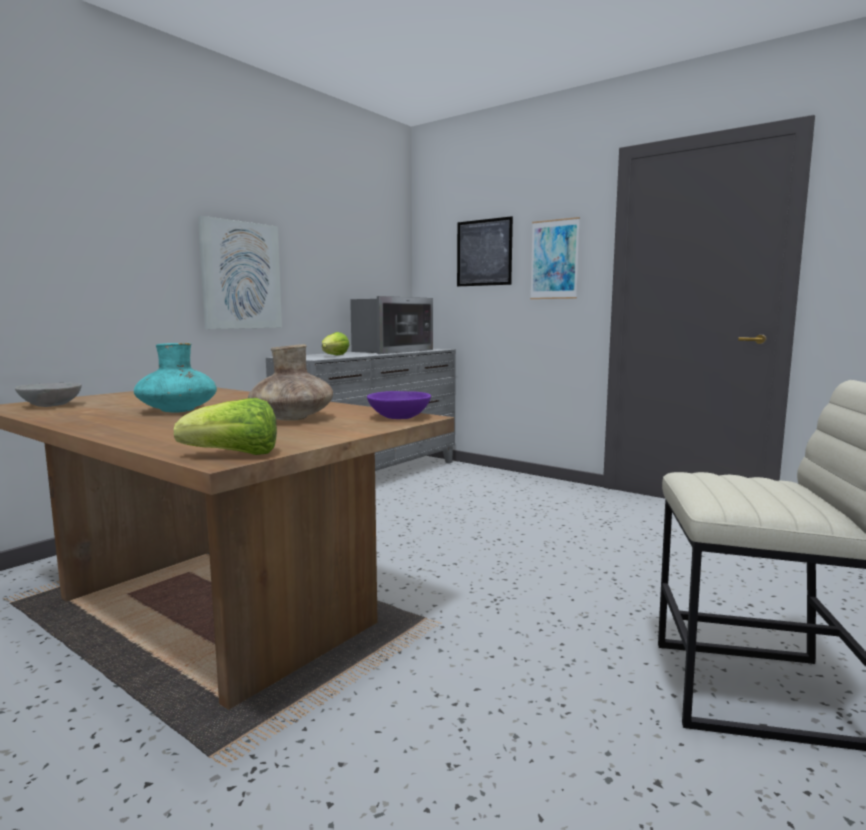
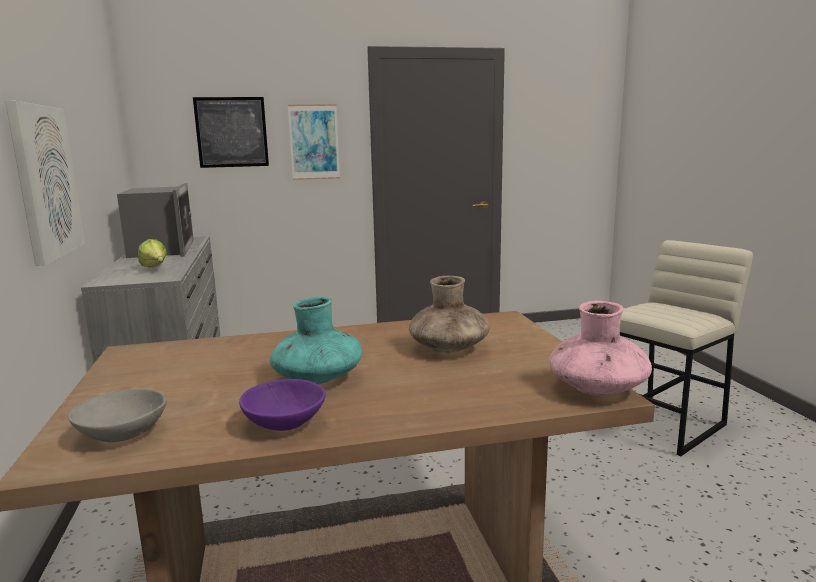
camera: 50 degrees left, 5 degrees up
(234, 455) = (597, 388): lettuce -> pink vase
(399, 417) = (498, 322): purple bowl -> purple bowl (285, 423)

